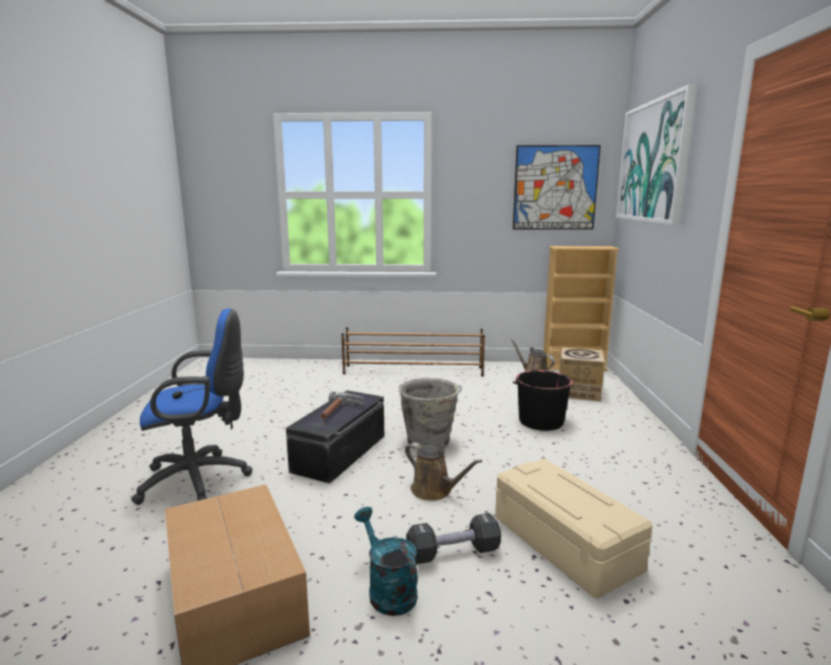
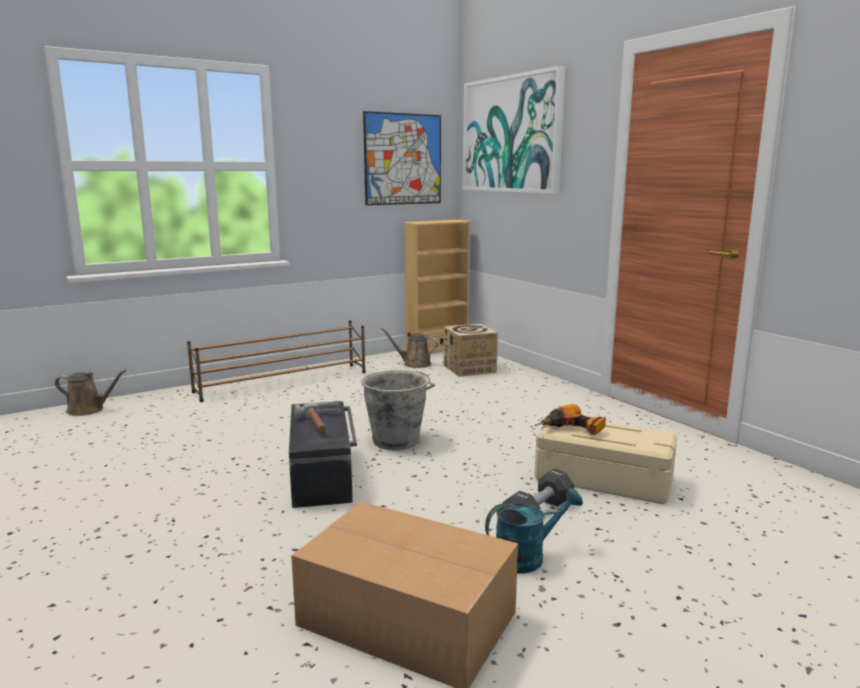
camera: 35 degrees left, 0 degrees up
(200, 480) = (192, 548): blue office chair -> none
(387, 590) = (527, 557): turquoise watering can -> turquoise watering can turned 135 degrees clockwise
(434, 491) = (459, 477): brown watering can -> brown watering can (88, 410)
(534, 480) = (572, 430): none -> power drill
(540, 421) = (470, 399): black bucket -> none

